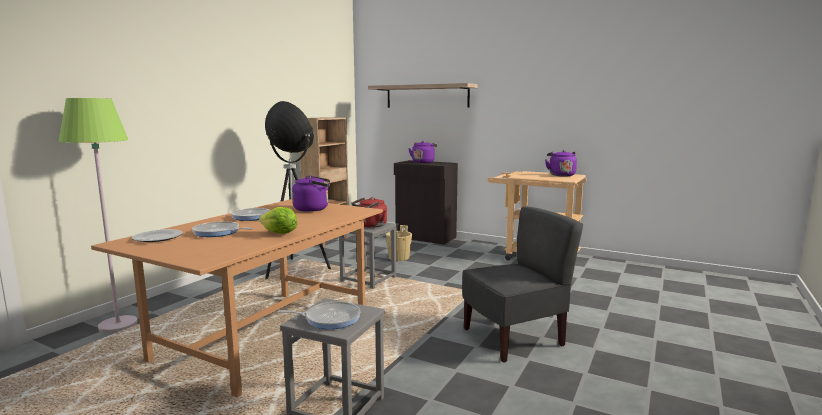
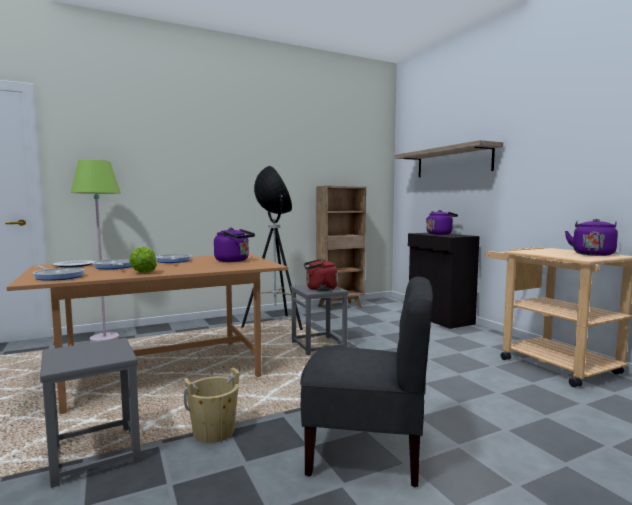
camera: 35 degrees right, 5 degrees down
(329, 319) = (79, 355): frying pan -> frying pan (58, 276)
(399, 257) = (380, 332): beige bucket -> beige bucket (214, 432)

